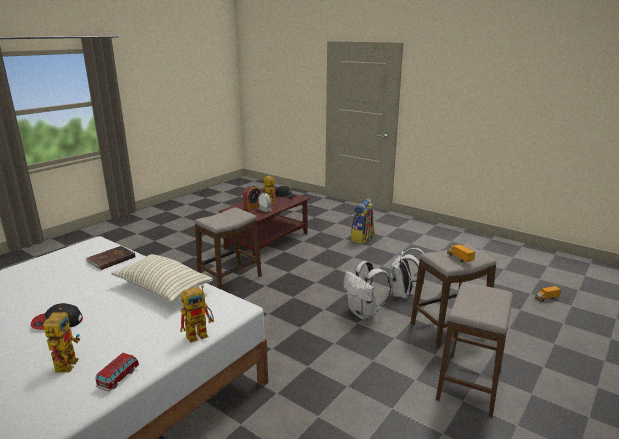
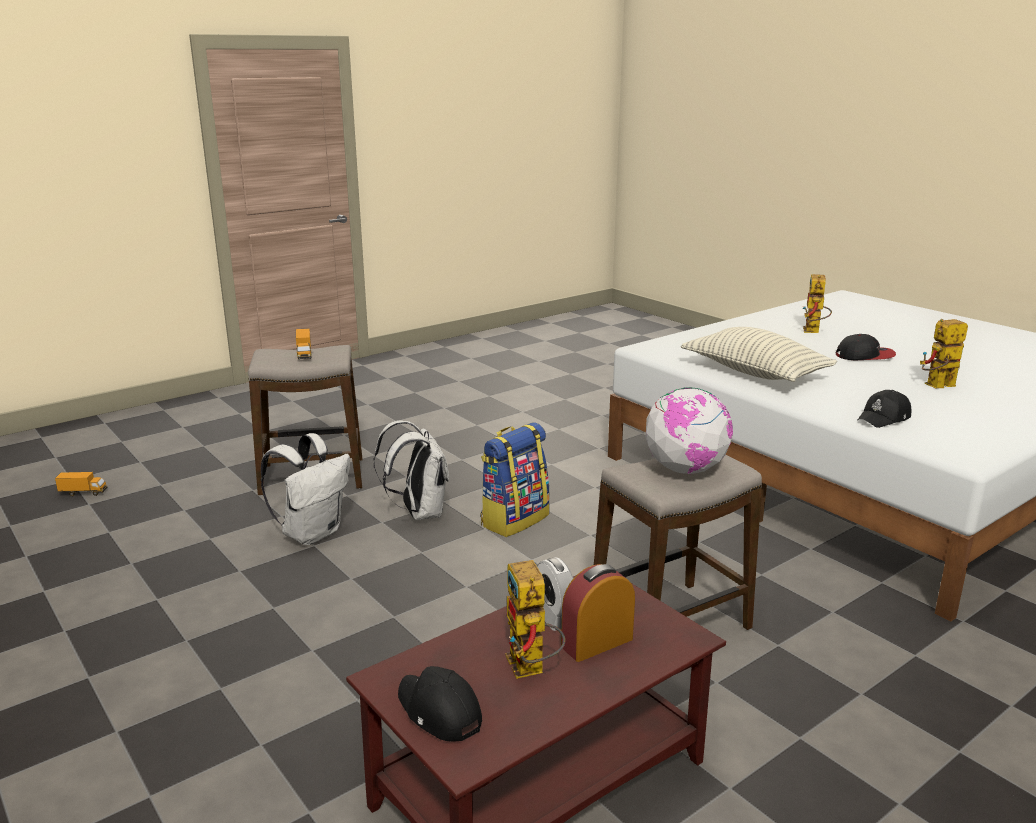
camera: 165 degrees left, 0 degrees up
(110, 259) = (884, 418): brown book -> black cap
(118, 378) = (753, 321): toy car -> none
(201, 334) = (686, 336): toy robot -> toy robot (936, 386)
(224, 217) = (685, 469): none -> globe
(362, 238) = (198, 733): backpack -> backpack (514, 519)
(469, 384) = (371, 429): stool -> none

